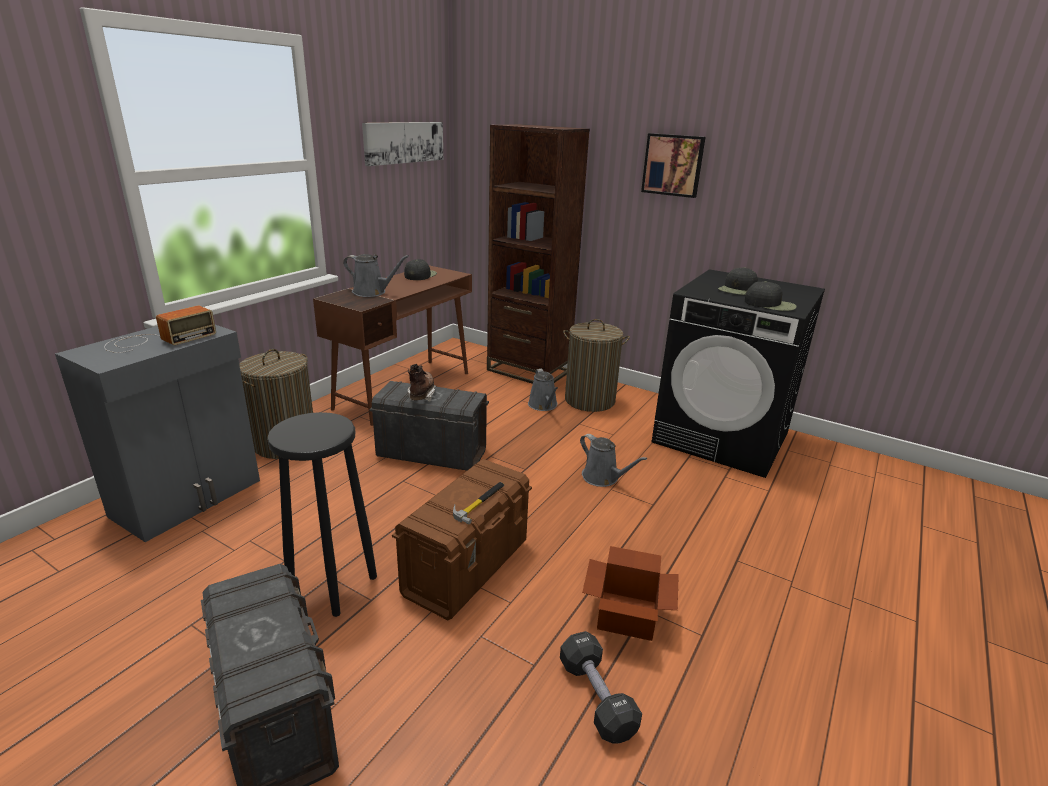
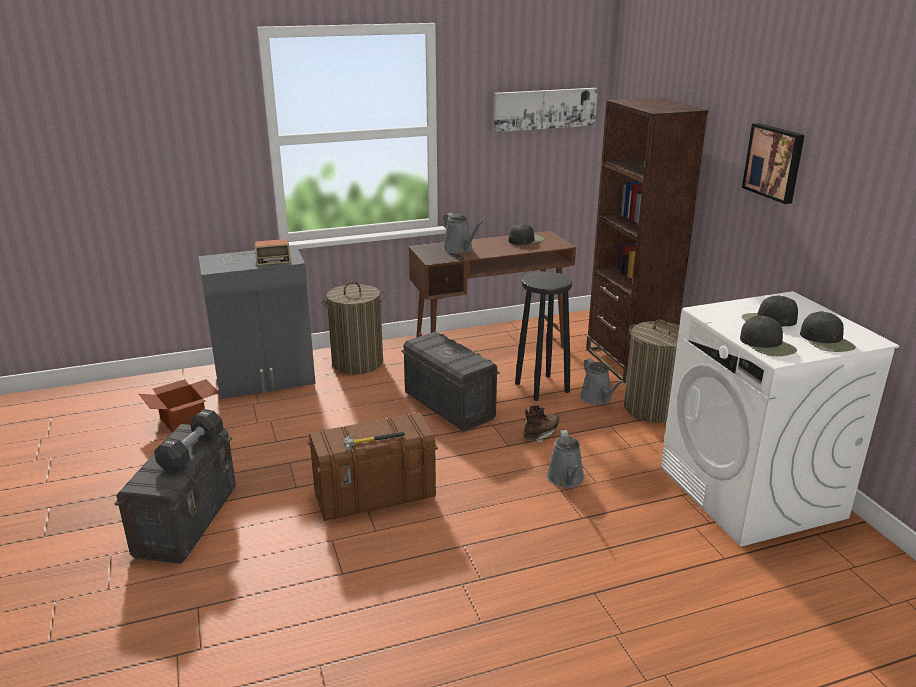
camera: 40 degrees right, 0 degrees up
(332, 586) = (284, 468): black stool -> black stool (541, 387)
(421, 394) = (443, 349): brown boot -> brown boot (541, 434)
(543, 405) = (597, 398): grey watering can -> grey watering can turned 45 degrees counterclockwise
(596, 698) = (355, 612): black dumbbell -> black dumbbell (192, 452)
(628, 614) = (445, 579): cardboard box -> cardboard box (185, 419)
(722, 437) = (751, 492): black washing machine -> white washing machine
(791, 294) = (826, 341): none -> black cap

